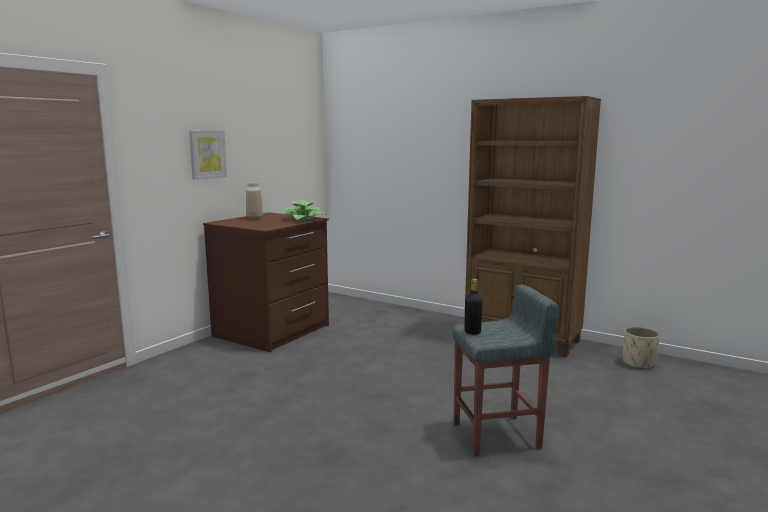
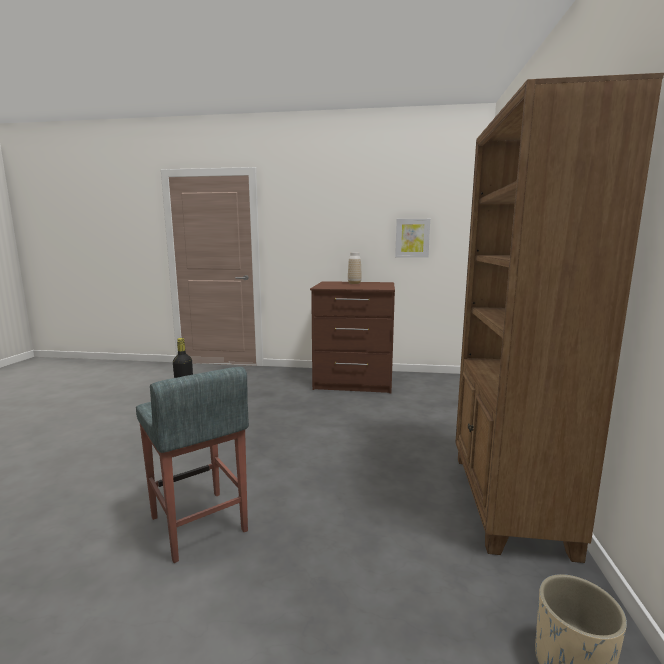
camera: 65 degrees right, 0 degrees up
(207, 154) = (332, 228): picture -> picture (412, 238)
(303, 219) = (376, 287): potted plant -> none

